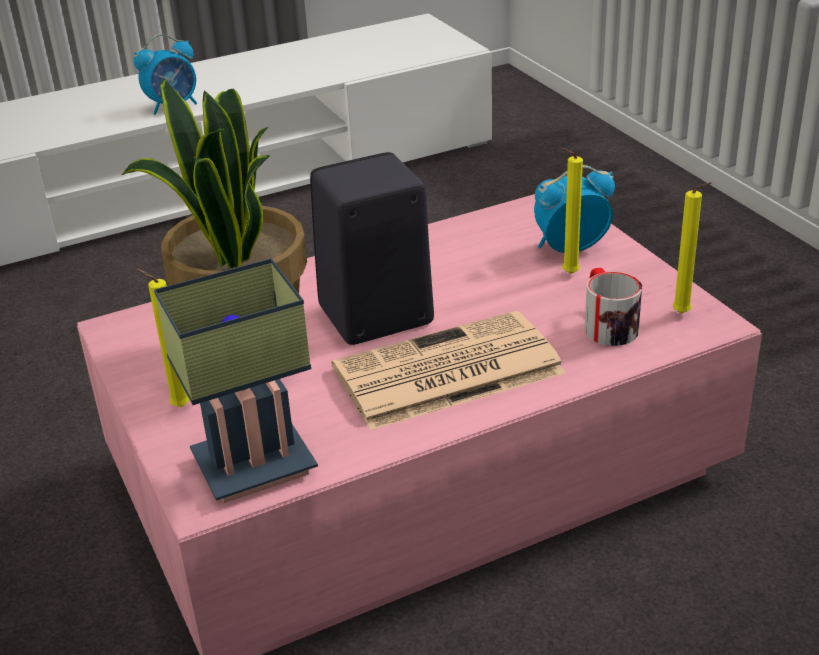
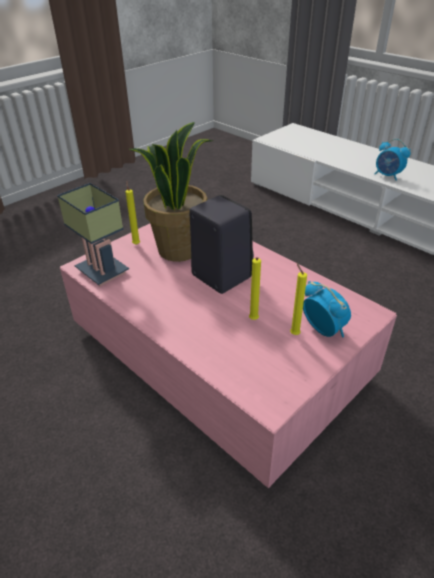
camera: 70 degrees right, 5 degrees up
(445, 372) = (181, 307): newspaper -> none
(607, 324) = (248, 357): mug -> none
(684, 314) = (274, 390): yellow candle -> yellow candle (253, 320)

